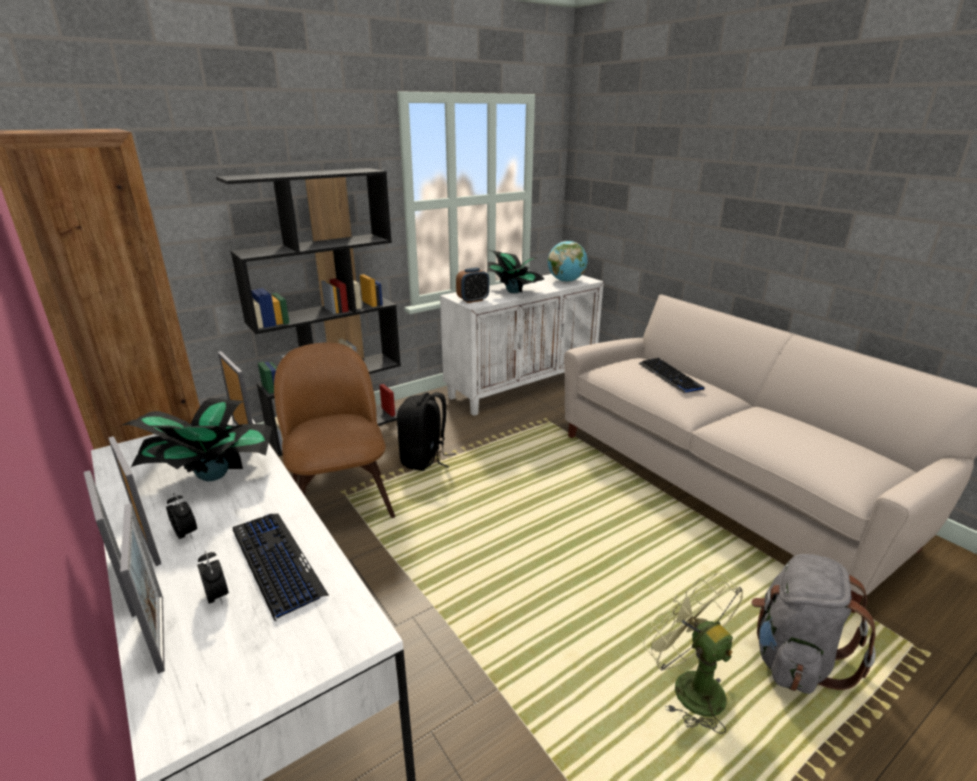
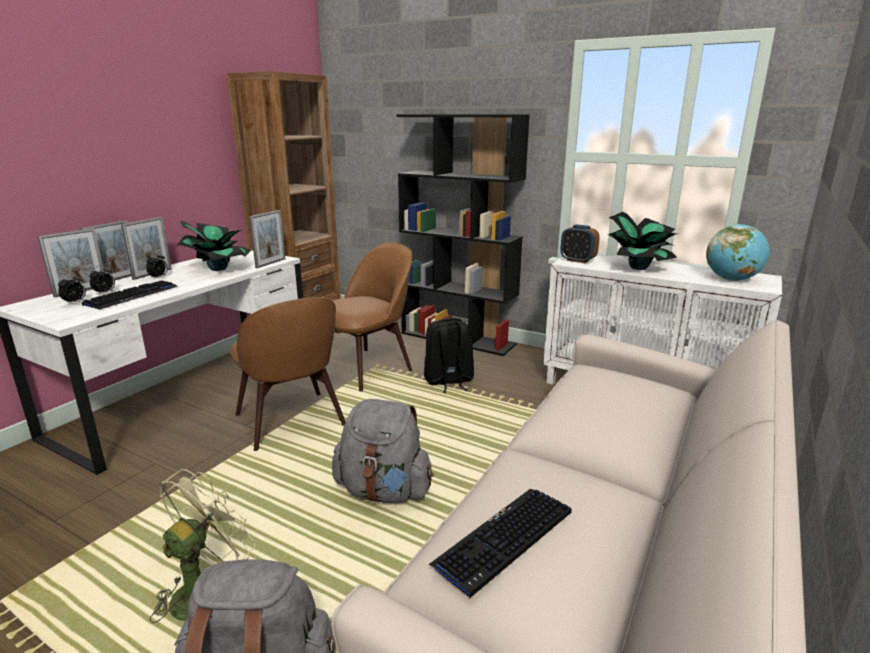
camera: 65 degrees right, 5 degrees down
(243, 633) = (75, 302): none -> alarm clock
(420, 583) = (291, 422): none -> brown chair
(586, 543) = (384, 491): none -> grey backpack
(670, 376) = (616, 403): keyboard -> keyboard (504, 539)

